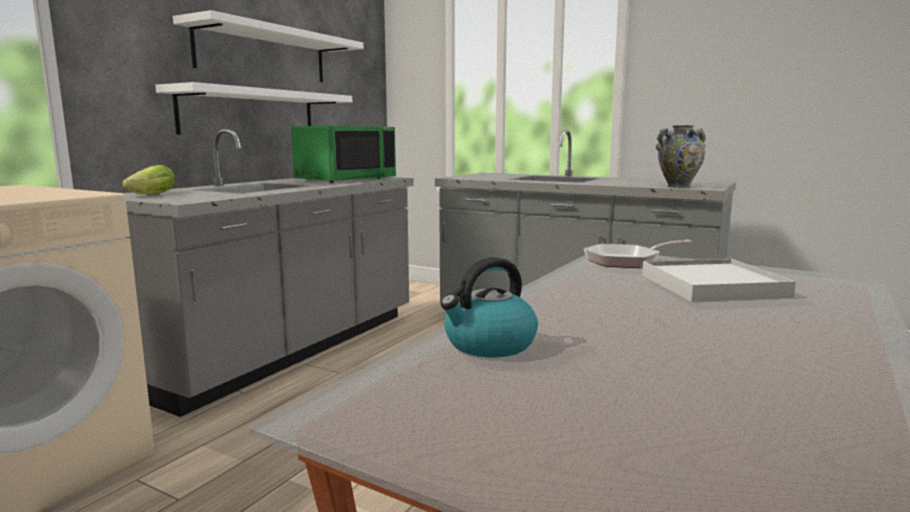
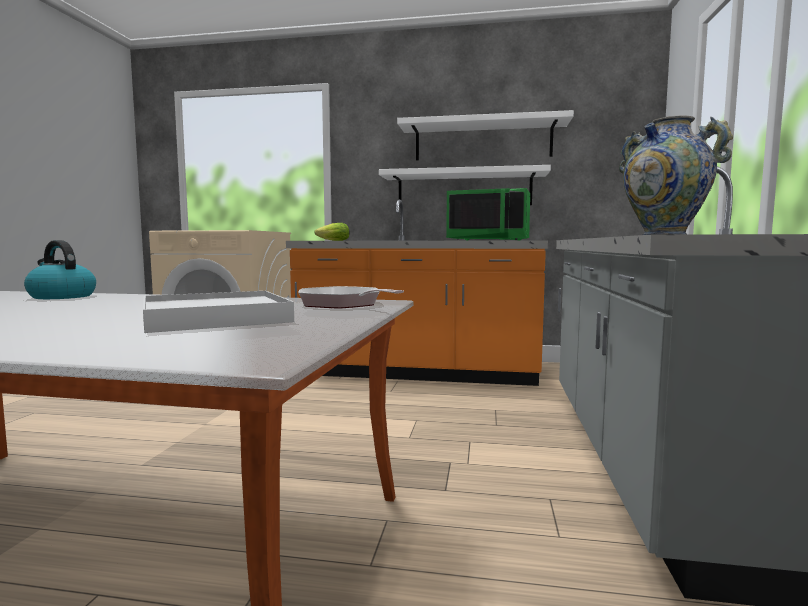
camera: 70 degrees right, 5 degrees down
(287, 350) = (417, 372): grey counter -> orange counter

